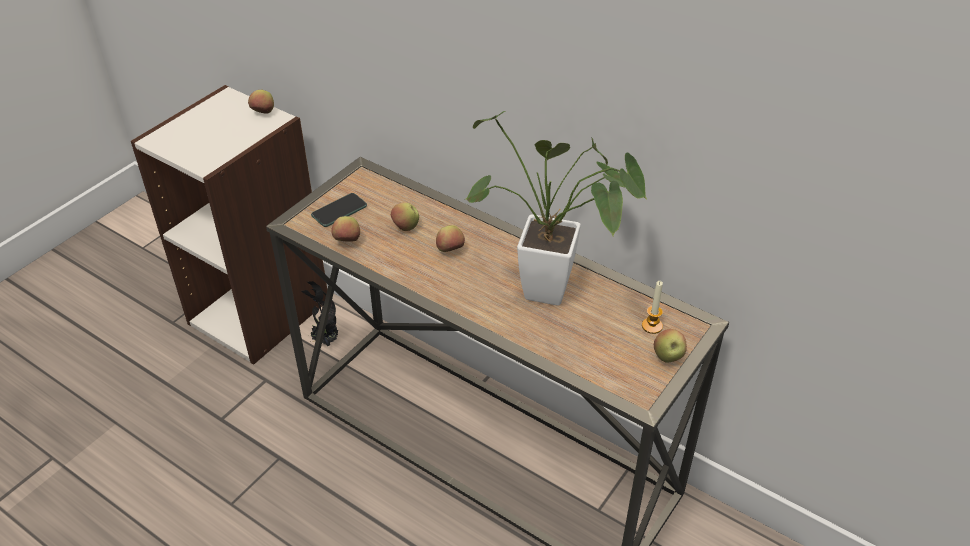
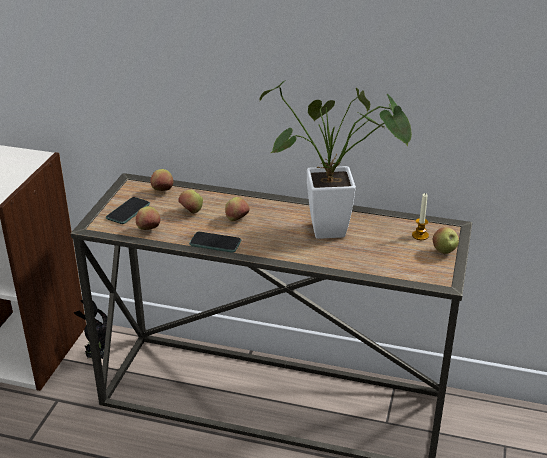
camera: 20 degrees left, 10 degrees down
(263, 113) = (24, 154): apple -> apple (162, 191)
(408, 277) = (215, 243): none -> phone

